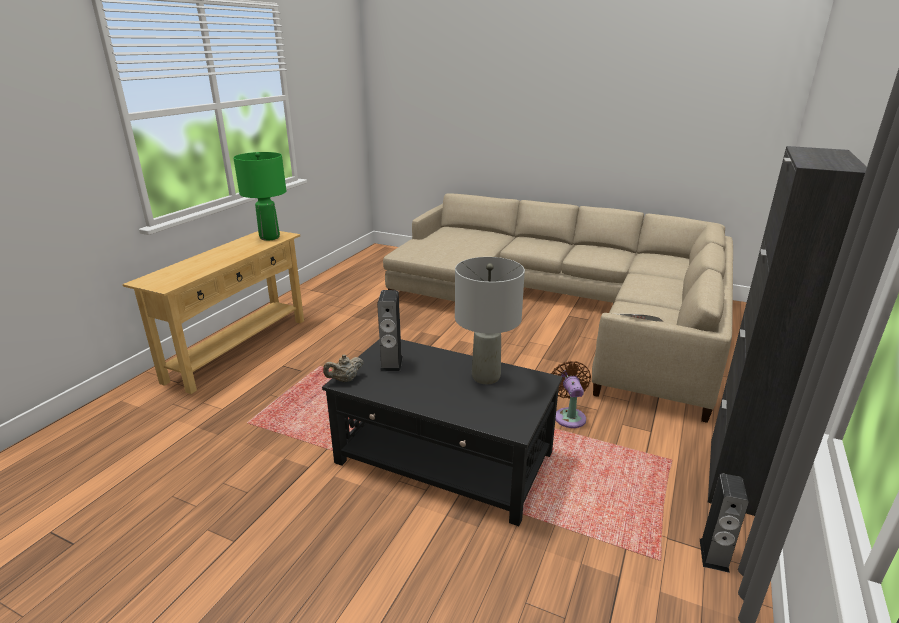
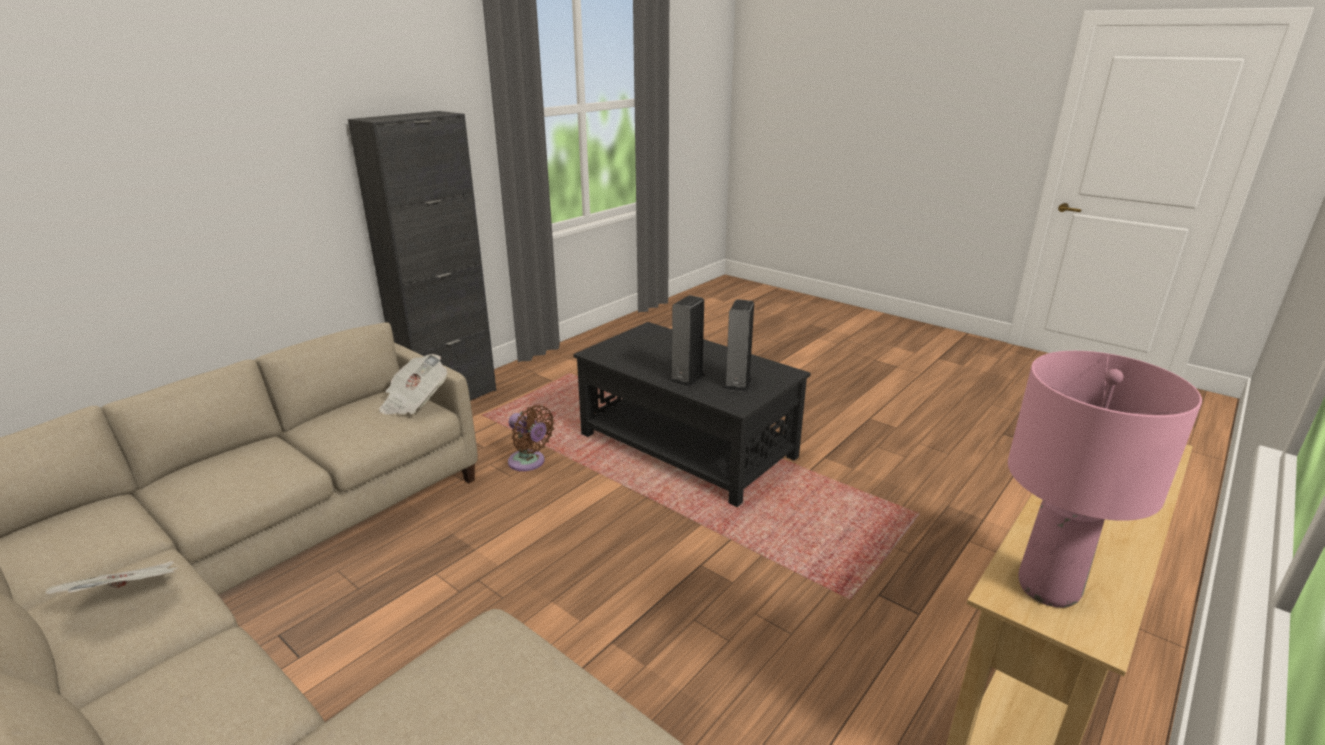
camera: 165 degrees left, 0 degrees up
(269, 237) = (1048, 589): green table lamp -> pink table lamp
(345, 380) = (787, 374): beige teapot -> none
(486, 377) = (645, 360): grey table lamp -> none
(569, 416) = (529, 462): brown fan -> brown fan turned 60 degrees counterclockwise
(600, 254) = (130, 598): none -> newspaper
(714, 555) = (532, 371): speaker -> speaker (687, 378)

